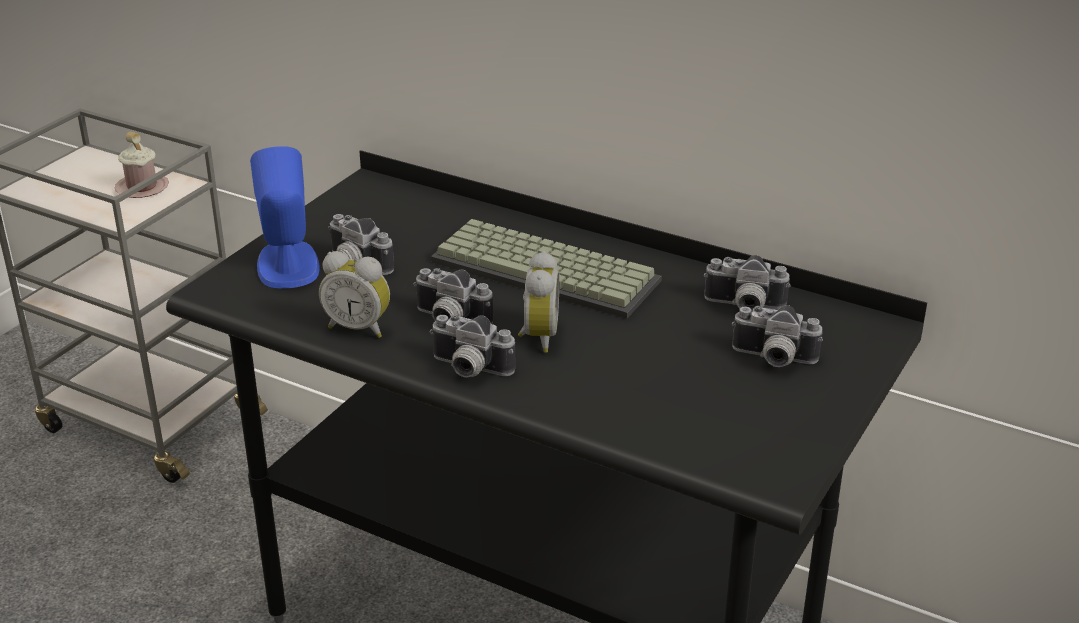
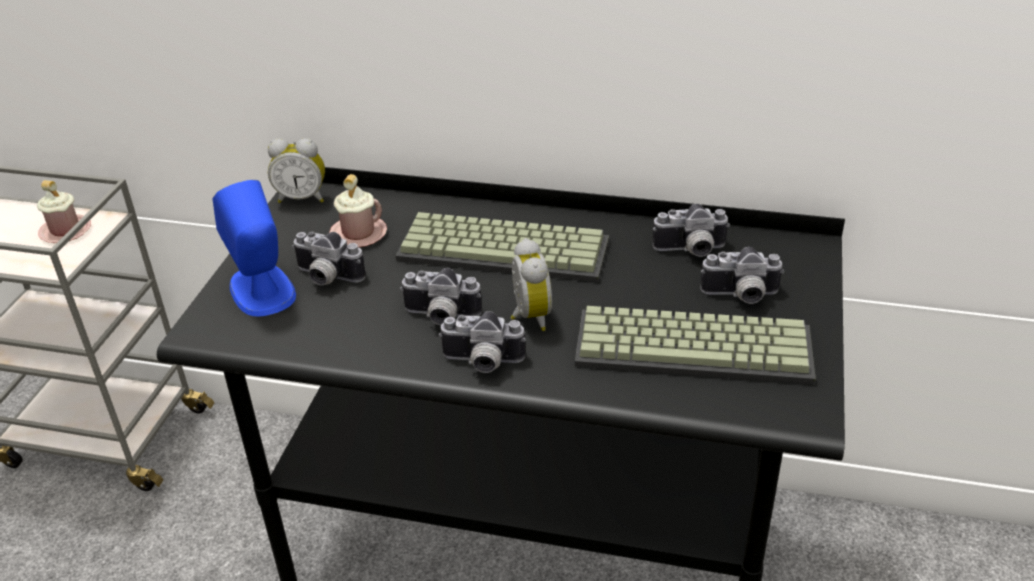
camera: 15 degrees left, 5 degrees up
(359, 327) = (359, 341): alarm clock -> alarm clock (302, 198)
(406, 231) = (358, 234): none -> pink mug
(696, 396) = (695, 345): none -> keyboard

